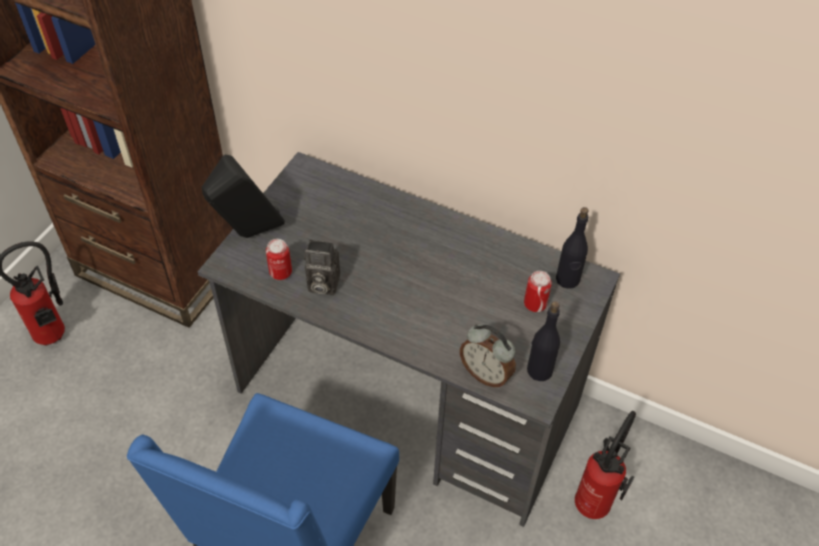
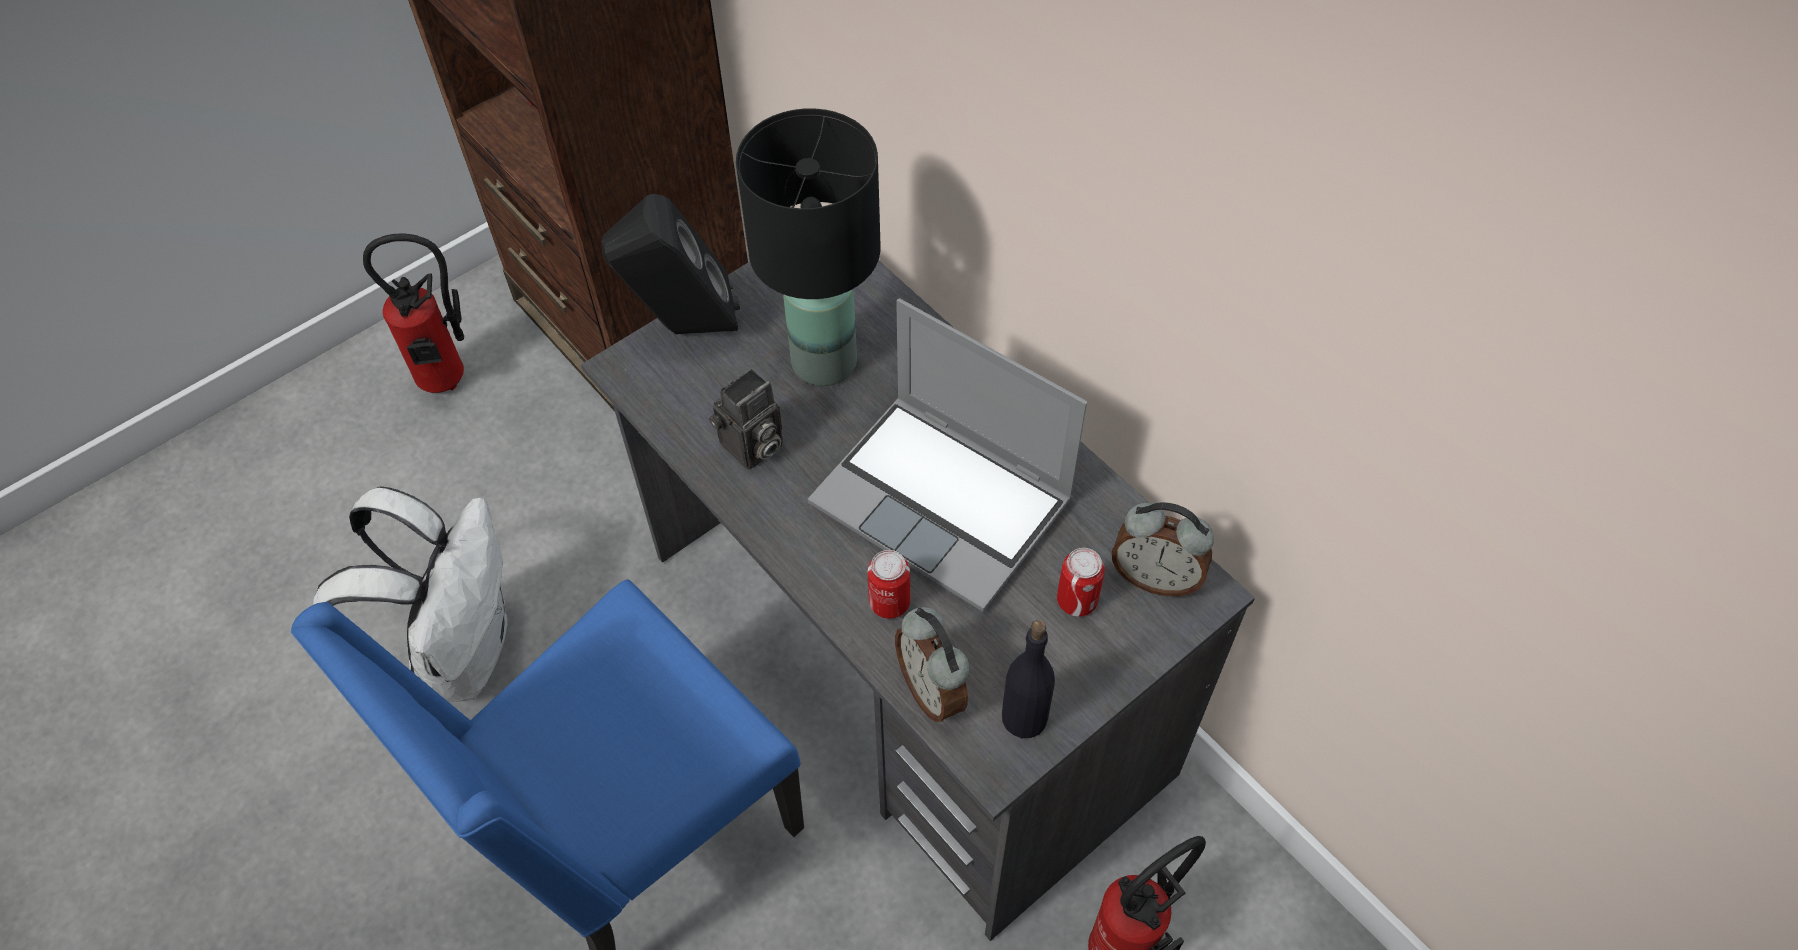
camera: 25 degrees right, 5 degrees up
(139, 487) = (460, 650): none -> white backpack
(280, 272) = (700, 407): can -> can (889, 602)
(321, 284) = (751, 448): camera -> camera turned 75 degrees counterclockwise
(337, 228) = (822, 362): none -> black table lamp
(442, 278) = (945, 502): none -> laptop
(567, 279) = (1155, 577): black bottle -> alarm clock

